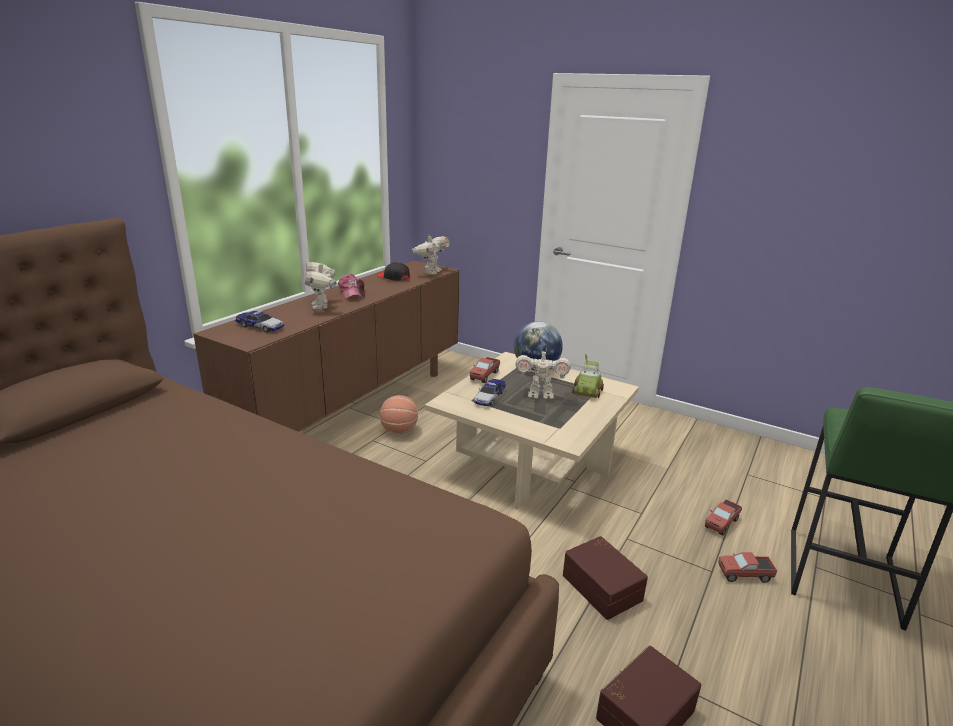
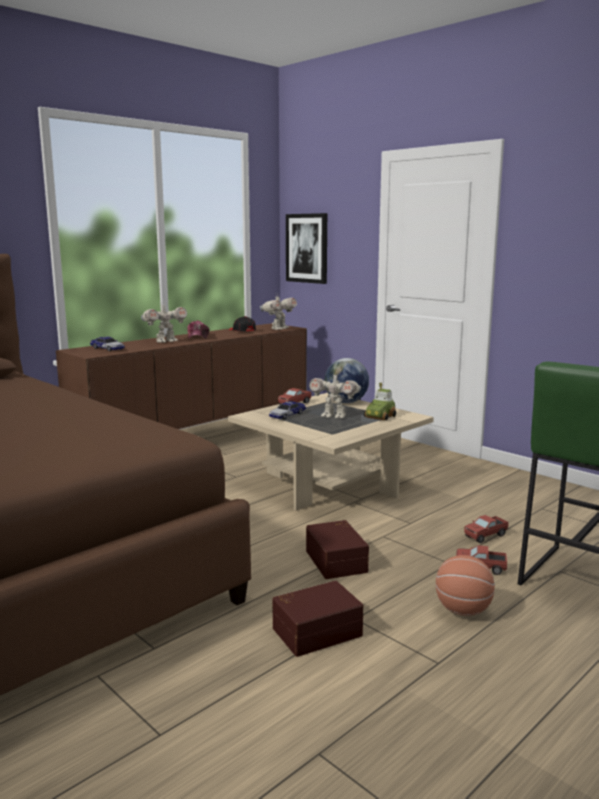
camera: 15 degrees right, 10 degrees down
(321, 306) = (165, 341): toy robot -> toy robot turned 120 degrees counterclockwise
(399, 430) = (225, 458): basketball -> basketball (462, 610)
(451, 176) = (307, 248): none -> picture

